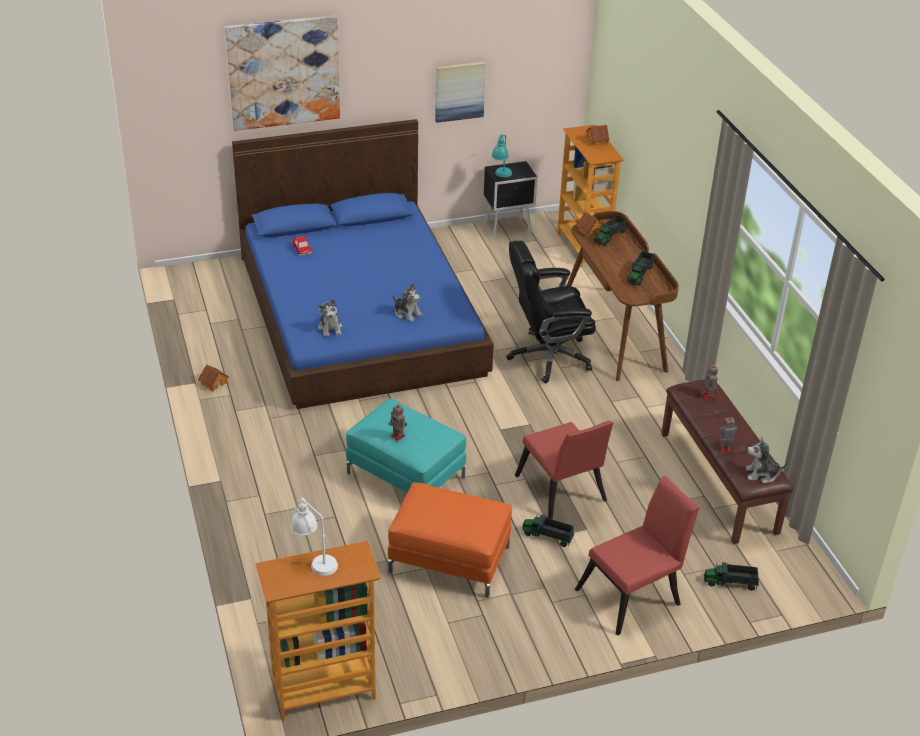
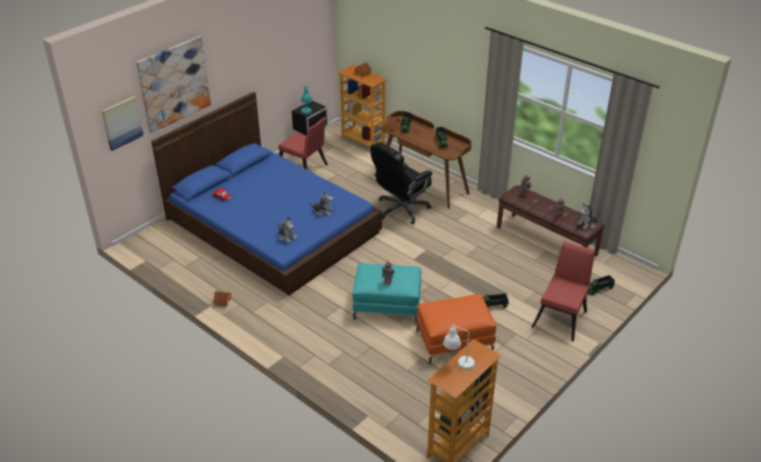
camera: 30 degrees left, 0 degrees up
(459, 91) = (272, 66): picture -> picture (122, 122)
(562, 493) = (477, 279): red chair -> red chair (304, 169)

